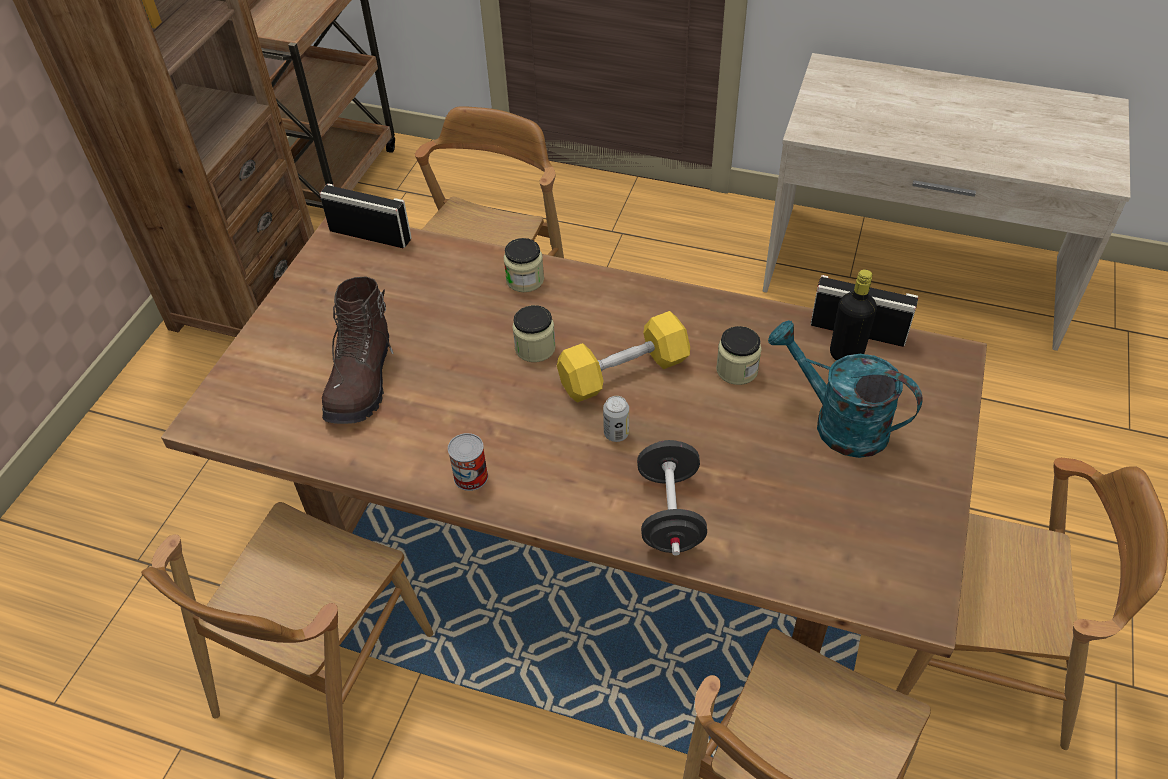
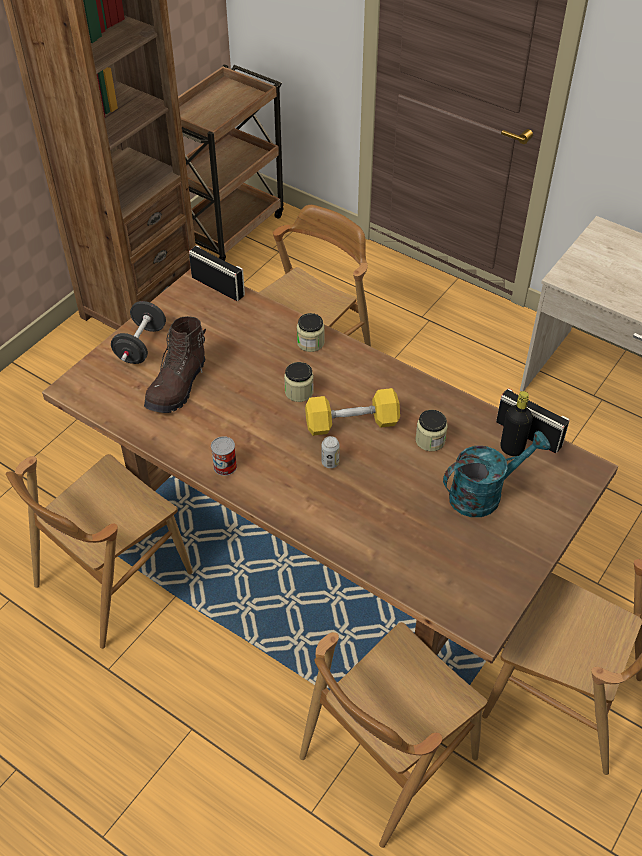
camera: 15 degrees right, 0 degrees up
(670, 513) = (344, 523): black dumbbell -> black dumbbell (141, 345)
(838, 423) = (484, 493): turquoise watering can -> turquoise watering can turned 105 degrees clockwise

